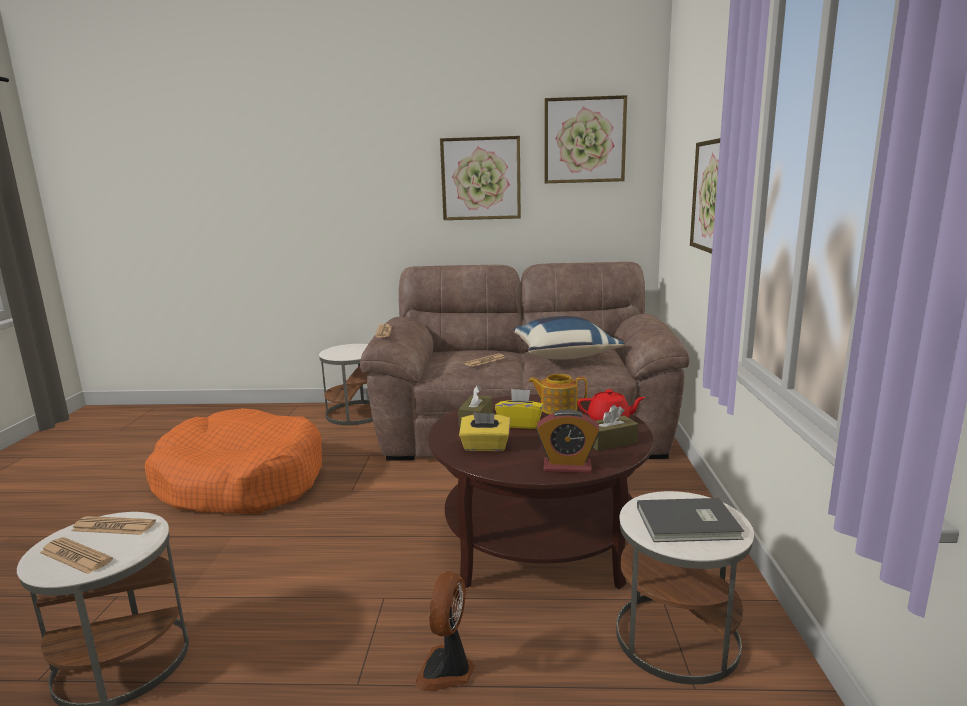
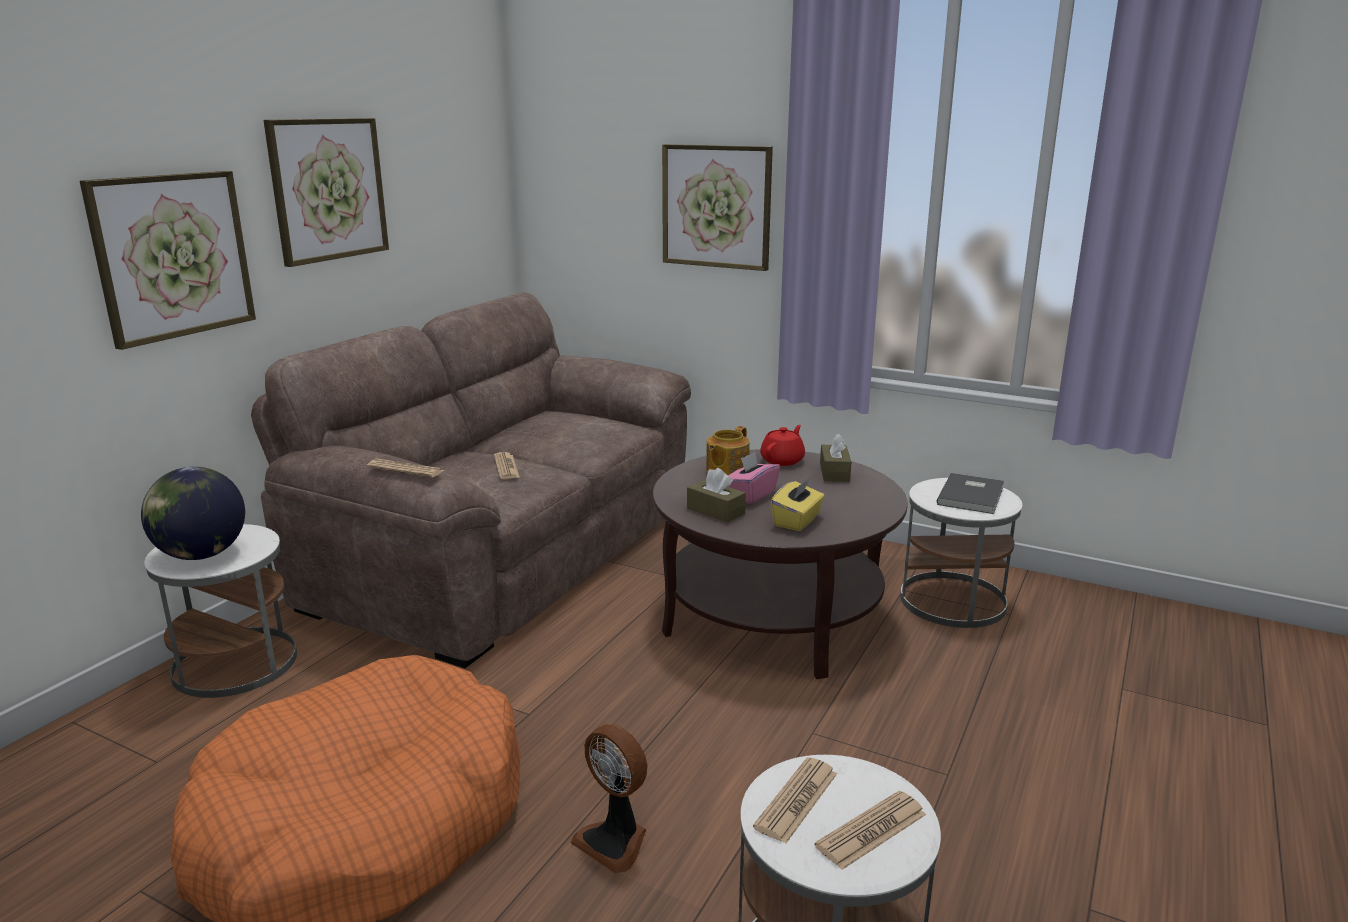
camera: 65 degrees left, 5 degrees up
(341, 351) = (202, 555): none -> globe
(447, 670) = (948, 717): fan -> fan (614, 841)
(520, 424) = (751, 495): yellow tissue box -> pink tissue box
(564, 355) = (556, 429): blue pillow -> none
(567, 467) = (875, 500): alarm clock -> none
(584, 140) = (440, 126): picture -> picture (172, 256)

